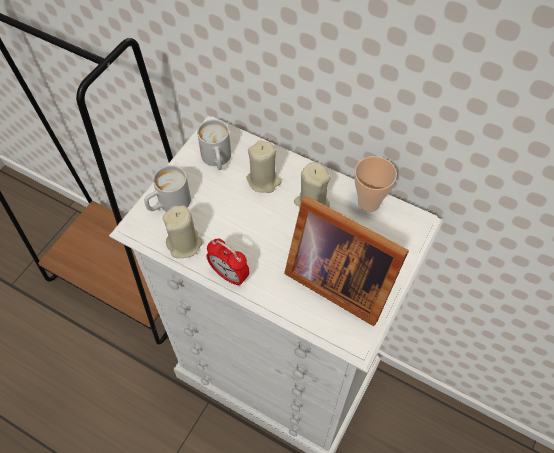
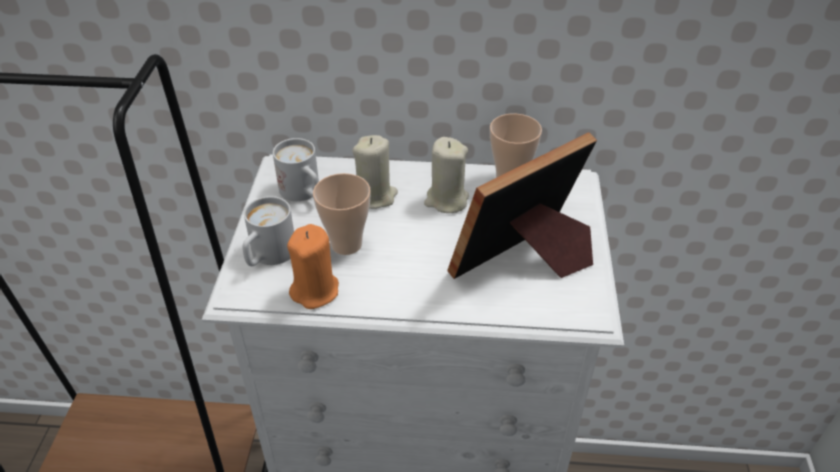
camera: 25 degrees left, 15 degrees down
(184, 244) = (315, 291): beige candle -> orange candle
(223, 214) = (346, 244): none -> cup
(229, 275) = (394, 303): alarm clock -> none
(337, 278) = (525, 261): picture frame -> picture frame turned 135 degrees clockwise

